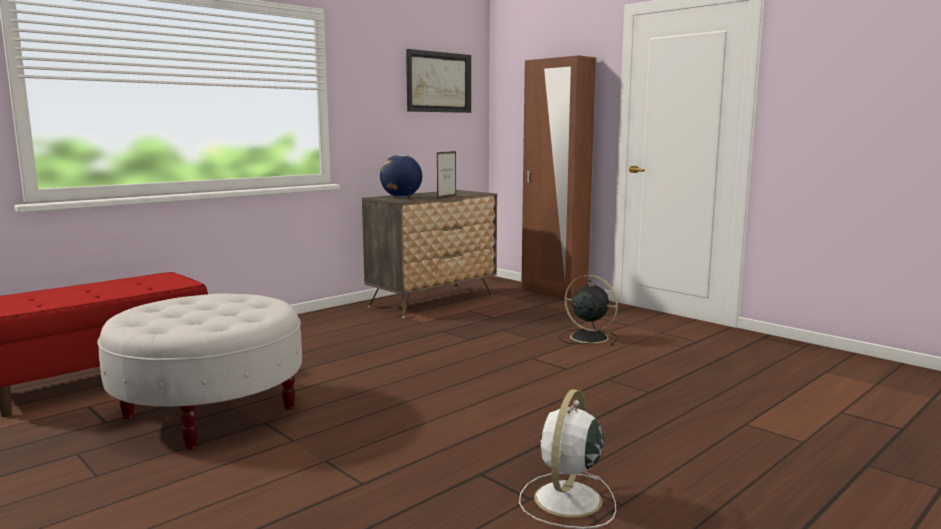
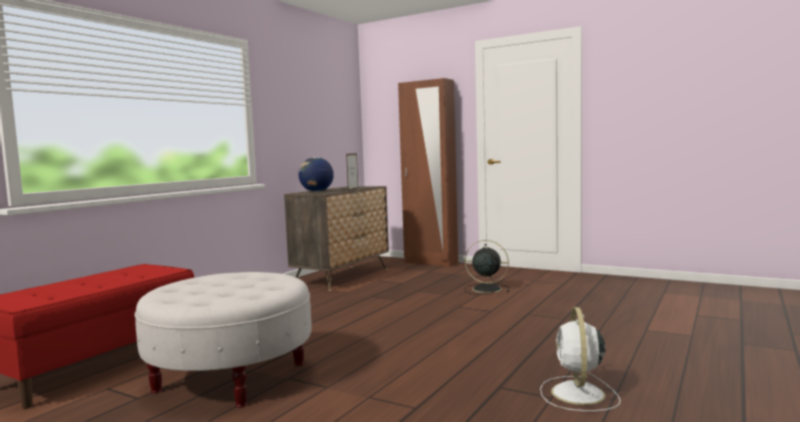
camera: 15 degrees left, 5 degrees down
(439, 82) = (328, 101): picture -> none

